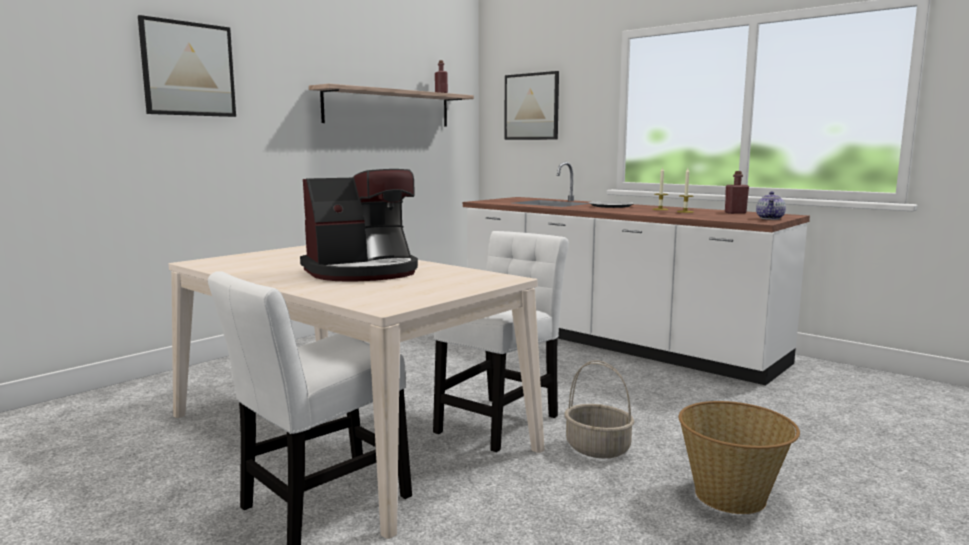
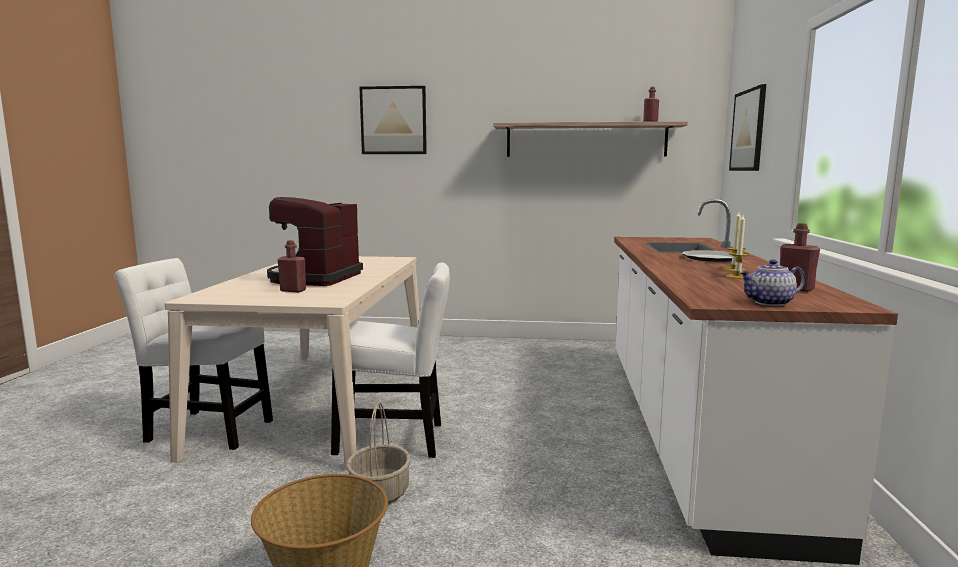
camera: 55 degrees right, 0 degrees up
(362, 272) = (314, 278): coffee machine -> coffee machine turned 75 degrees clockwise
(420, 281) = (293, 290): none -> red bottle

